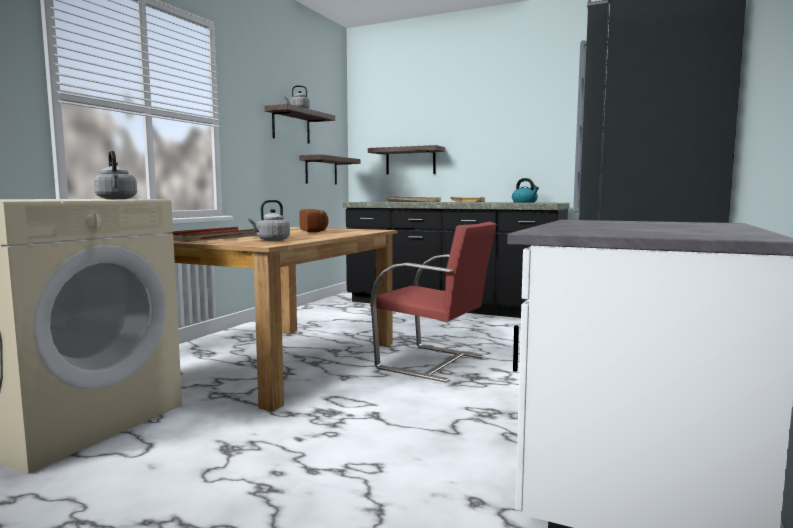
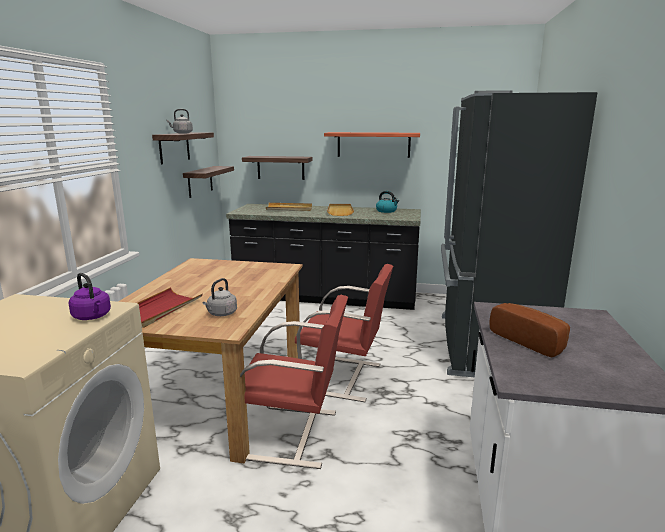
camera: 15 degrees left, 10 degrees up
(116, 199) = (92, 317): grey kettle -> purple kettle
(315, 231) = (233, 274): bread -> bread (529, 341)
(343, 397) = (293, 435): none -> red chair
(513, 129) = (373, 144): none -> shelf

